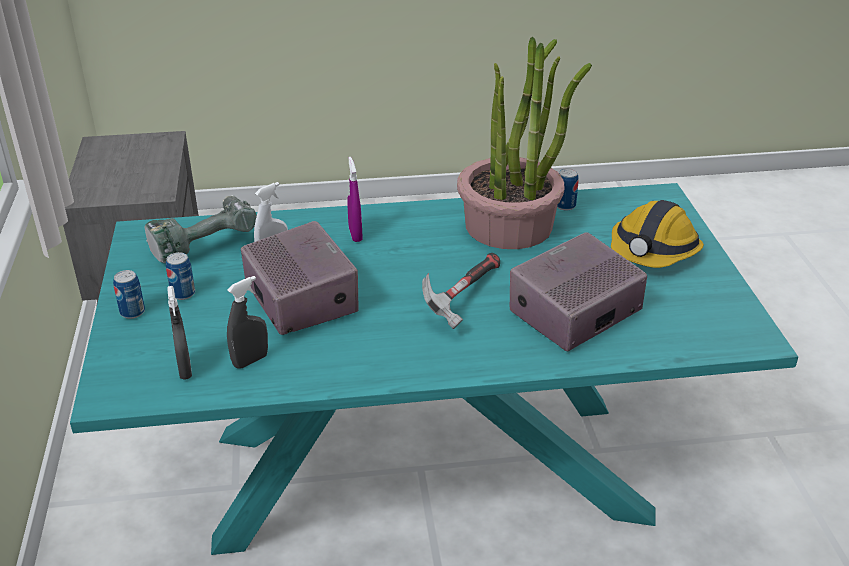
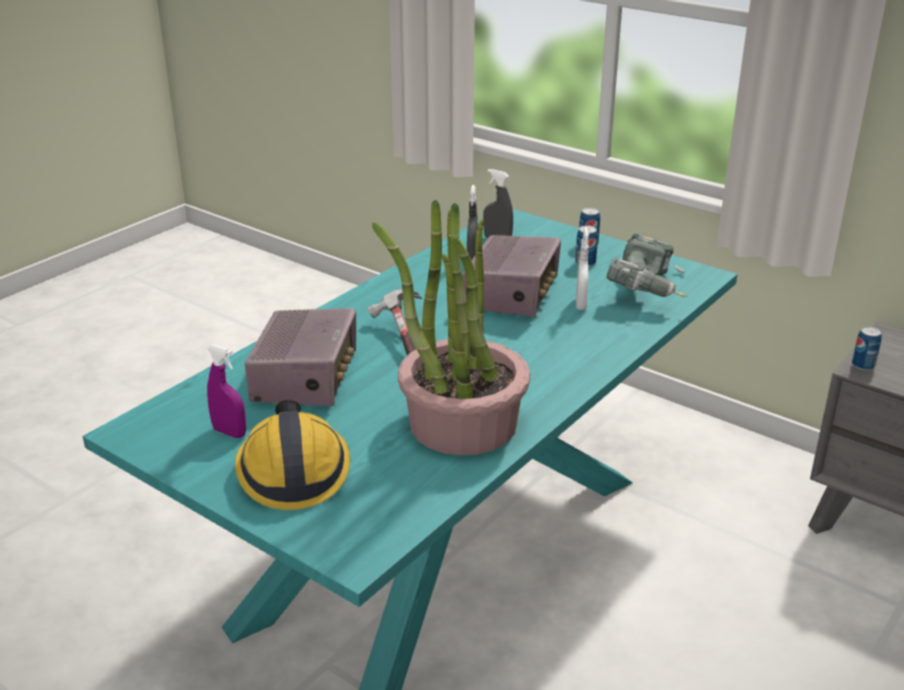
camera: 135 degrees right, 5 degrees down
(301, 298) = (512, 294): radio -> radio turned 90 degrees counterclockwise
(355, 234) = (567, 348): purple spray bottle -> purple spray bottle (229, 432)
(565, 206) = (442, 476): can -> can (863, 365)

